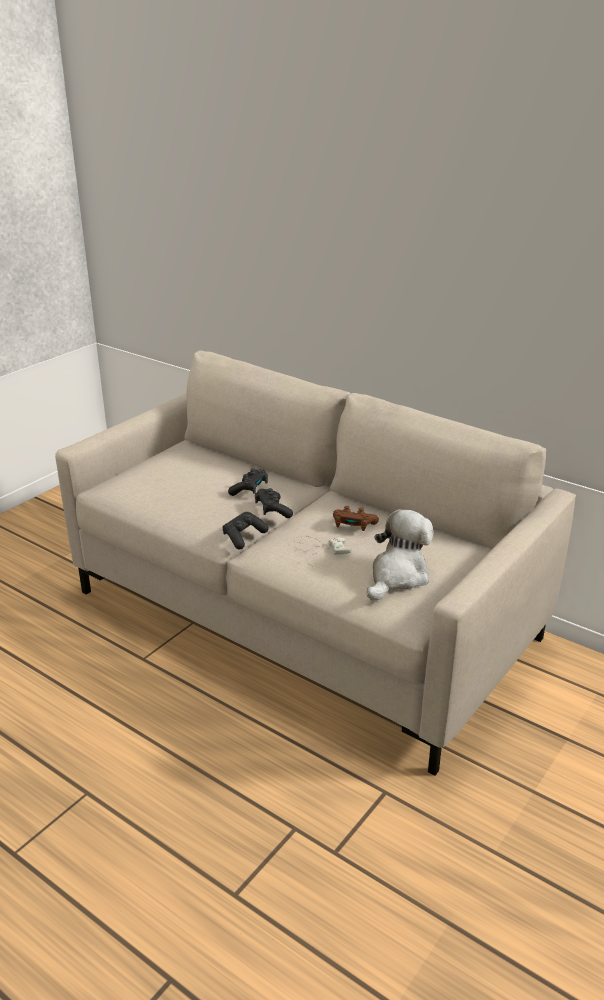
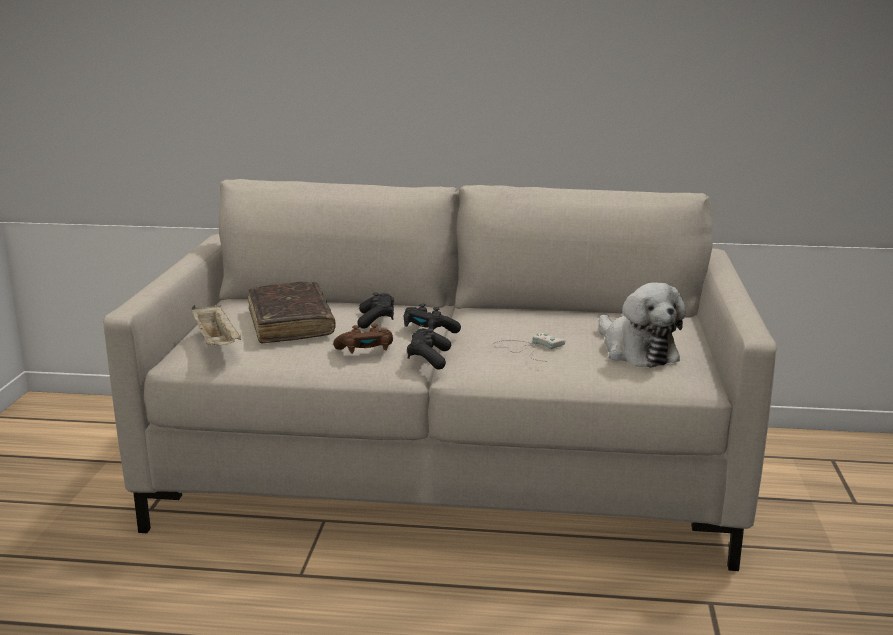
camera: 30 degrees left, 10 degrees down
(129, 483) = (216, 343): none -> beige tray
(192, 477) = (290, 323): none -> brown book
(353, 526) = (534, 325): brown game controller -> brown game controller (365, 351)
(397, 576) = (636, 351): plush toy -> plush toy turned 150 degrees clockwise

